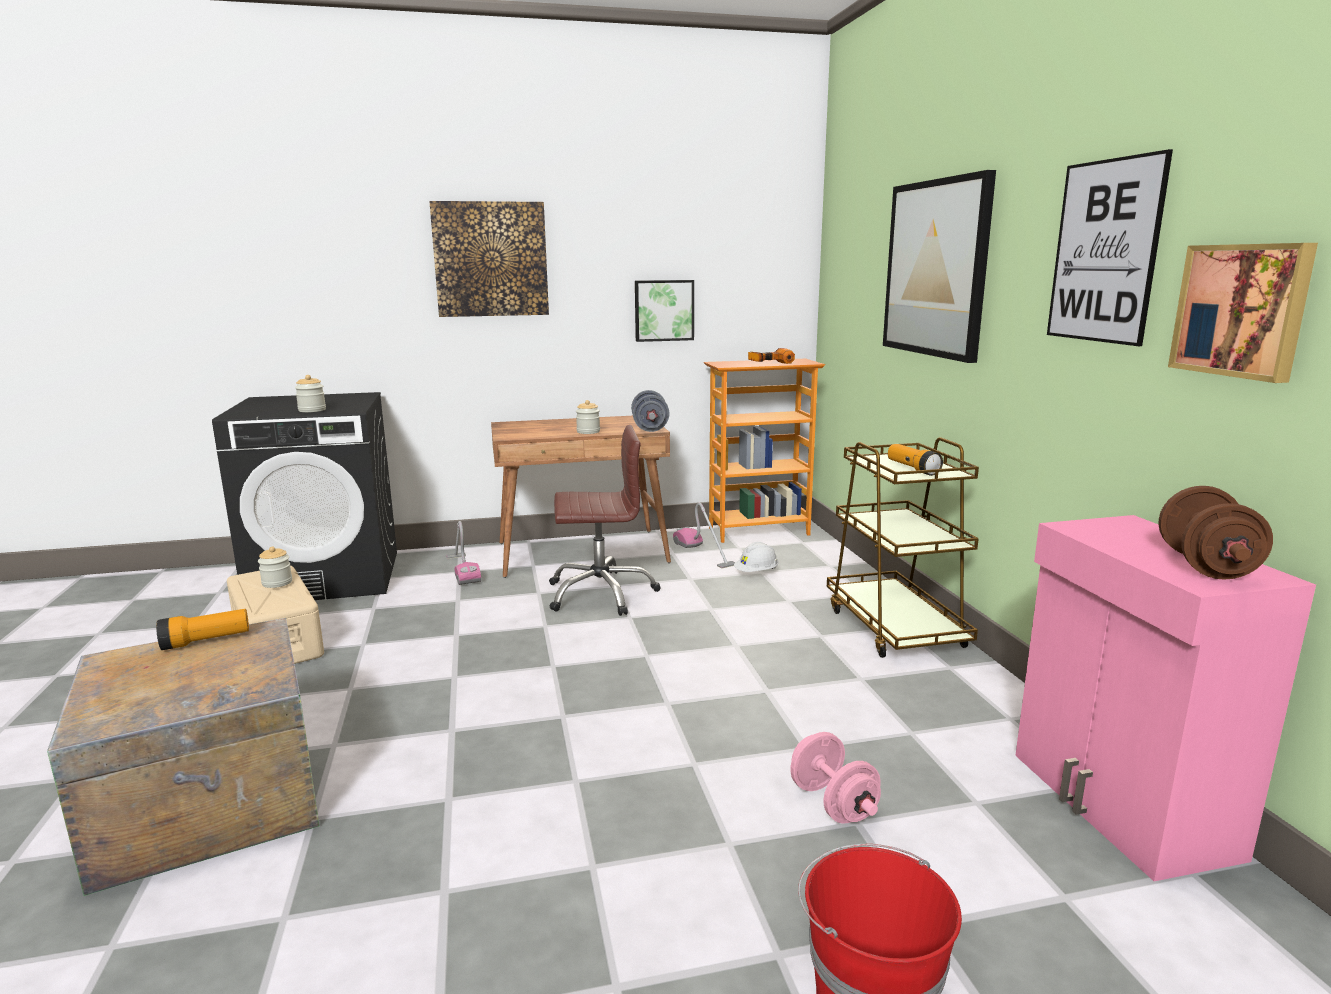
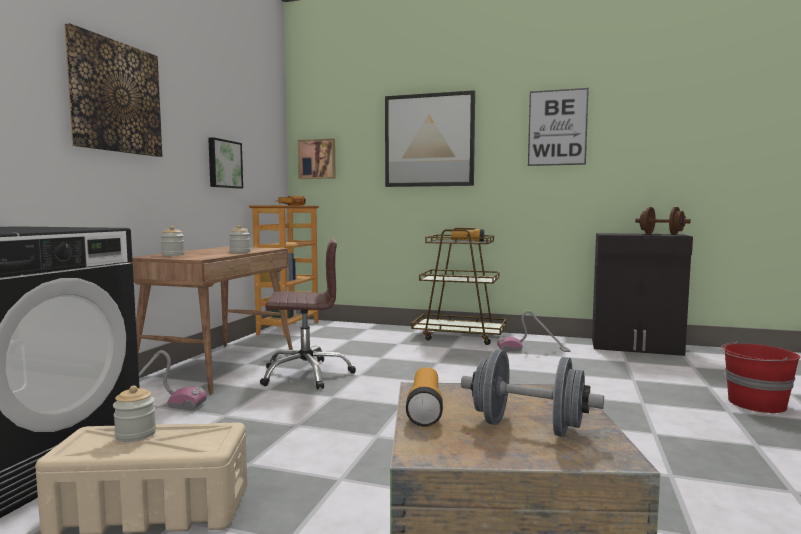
camera: 60 degrees left, 10 degrees down
(312, 410) = (51, 229): jar -> jar (173, 255)
(601, 593) = (306, 374): brown office chair -> brown office chair turned 60 degrees clockwise
(650, 428) = (267, 248): grey dumbbell -> grey dumbbell (528, 427)
(703, 553) = (294, 343): vacuum cleaner -> vacuum cleaner (533, 350)
(756, 573) = (349, 340): white hard hat -> none
(833, 803) = (616, 380): pink dumbbell -> none
(1119, 805) = (636, 347): pink cabinet -> black cabinet
(1242, 310) = (632, 146): picture -> picture (317, 159)

